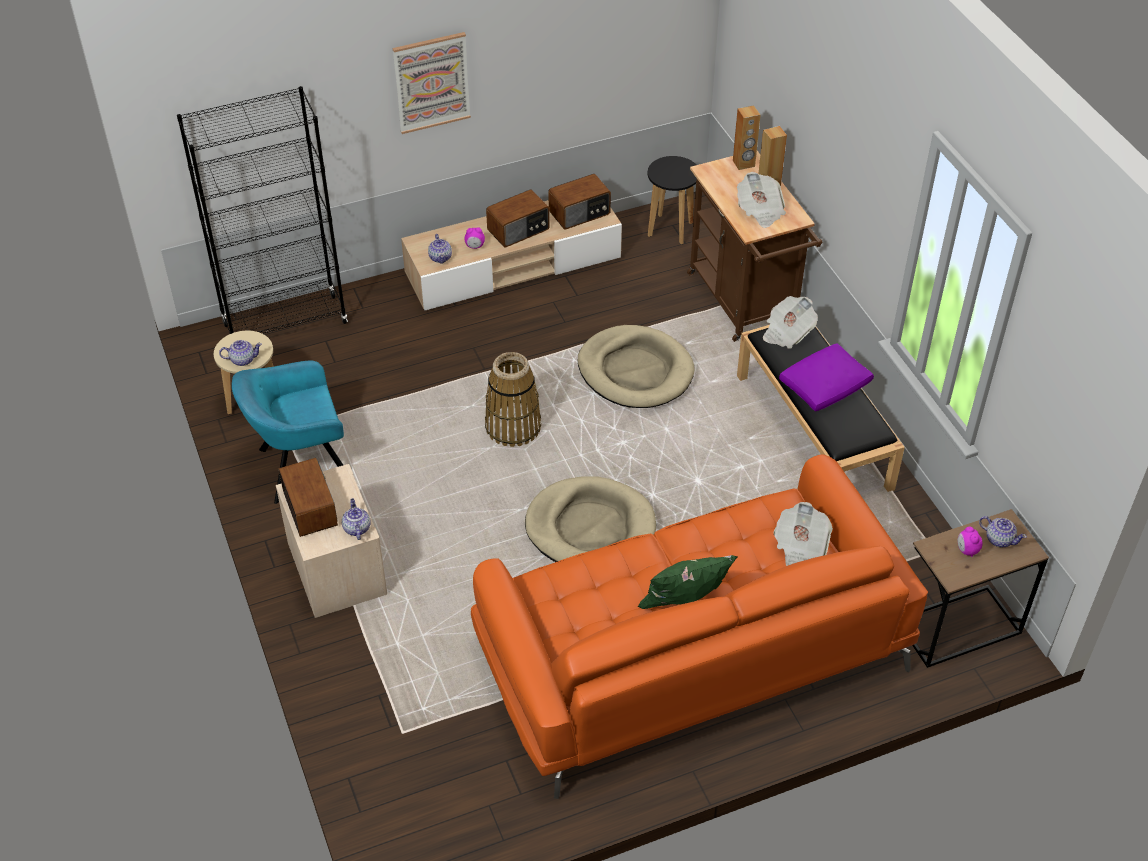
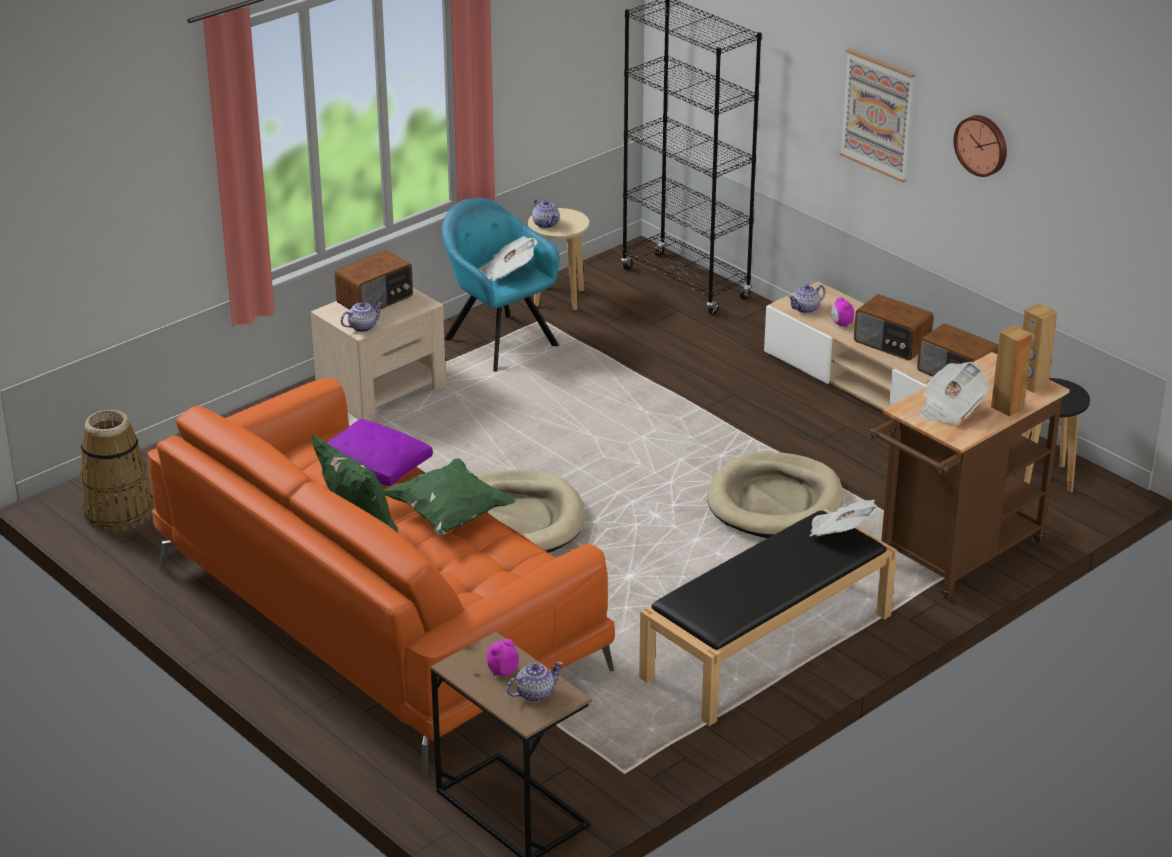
camera: 70 degrees right, 15 degrees down
(513, 427) = (632, 443): basket -> basket (118, 512)
(538, 48) = (982, 145): none -> wall clock
(691, 542) = (450, 515): none -> green pillow
(800, 547) = (477, 583): newspaper -> newspaper (507, 272)
(824, 386) = (765, 574): purple pillow -> purple pillow (374, 465)
(999, 539) = (534, 694): teapot -> teapot turned 135 degrees counterclockwise

